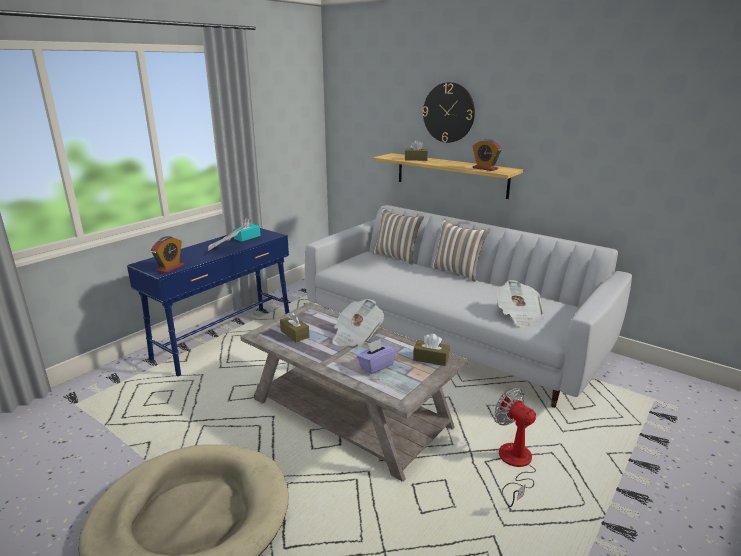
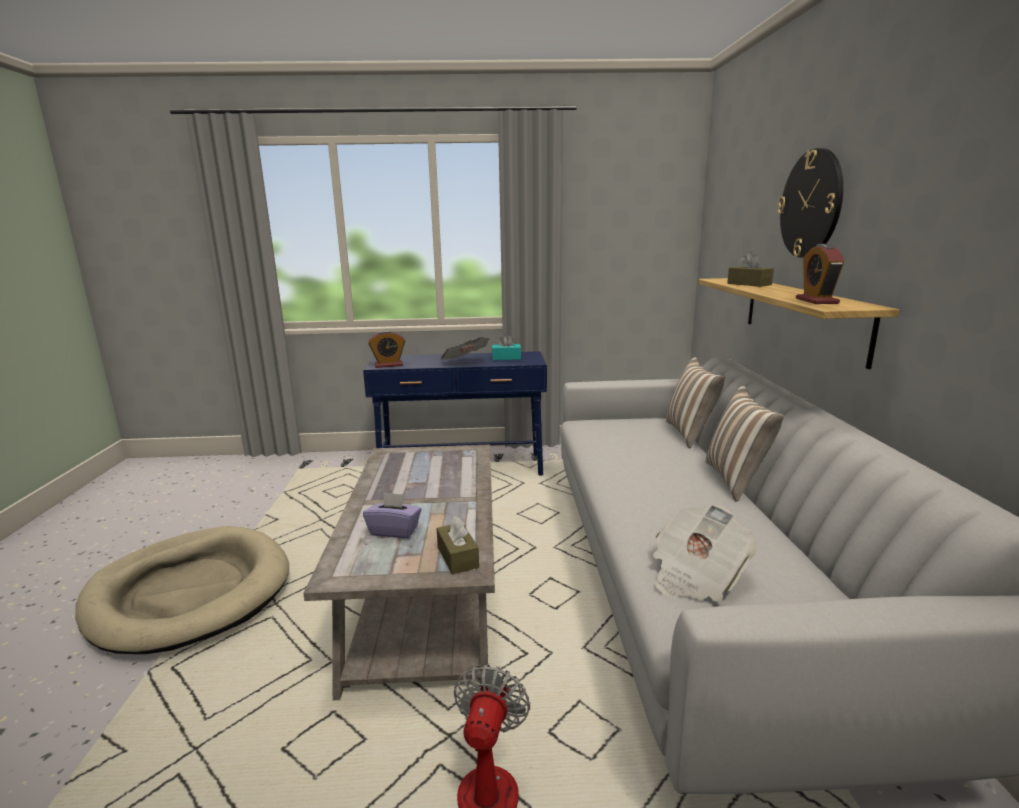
camera: 50 degrees right, 5 degrees down
(294, 334) = (409, 465): brown tissue box -> none
(356, 336) = (449, 493): newspaper -> none

